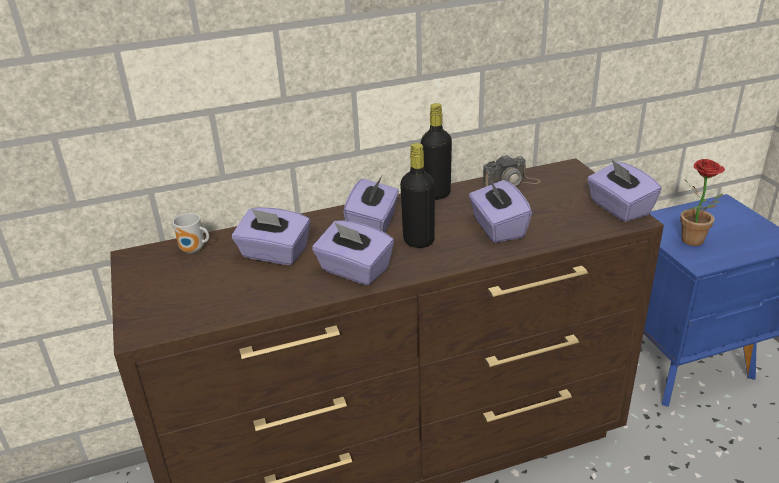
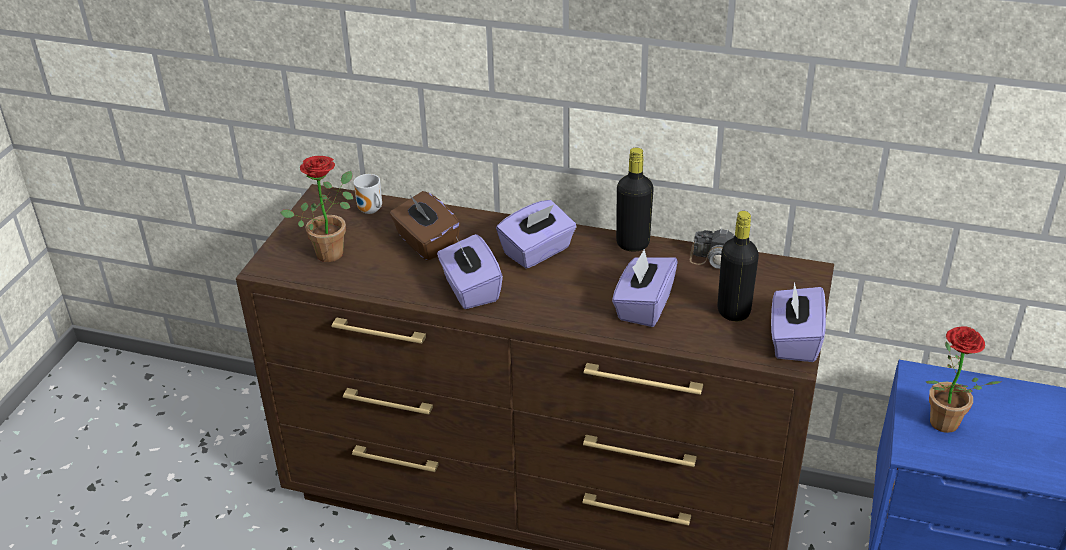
camera: 35 degrees right, 5 degrees up
(192, 292) = (332, 250): none -> potted plant
(274, 254) = (426, 243): purple tissue box -> brown tissue box
(418, 241) = (556, 286): black bottle -> black bottle (733, 311)

